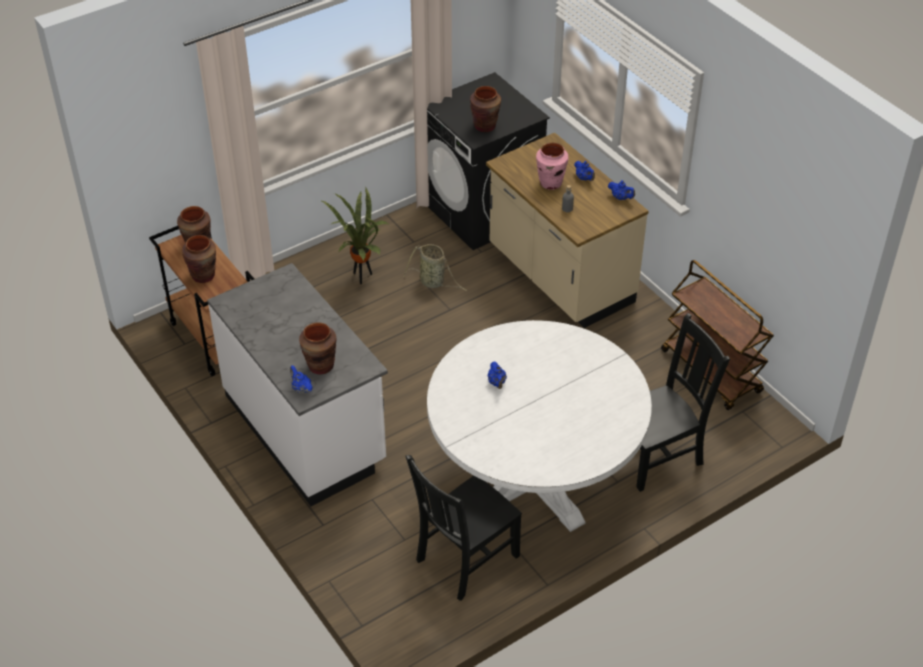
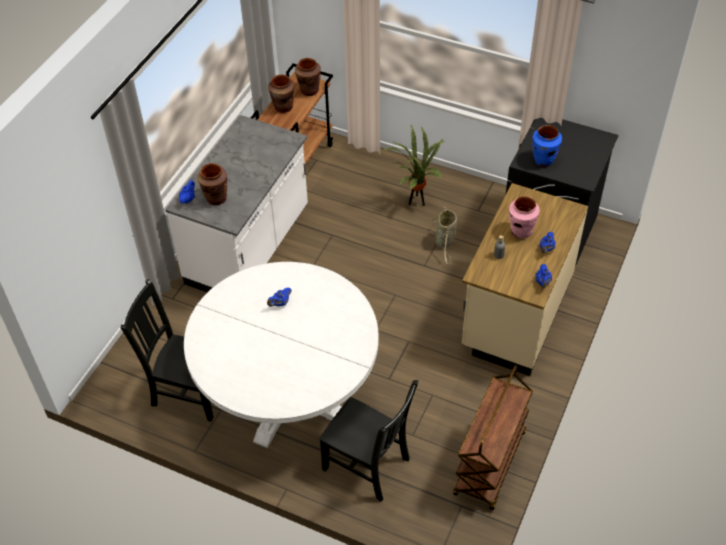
camera: 60 degrees right, 5 degrees up
(485, 126) = (543, 160): brown vase -> blue vase

